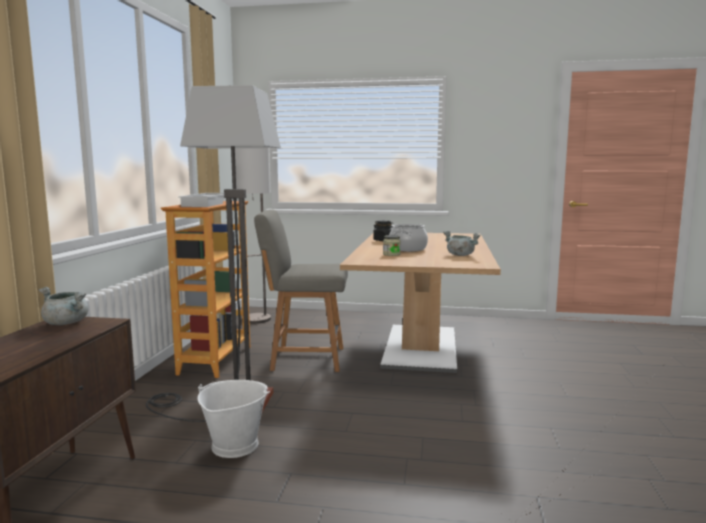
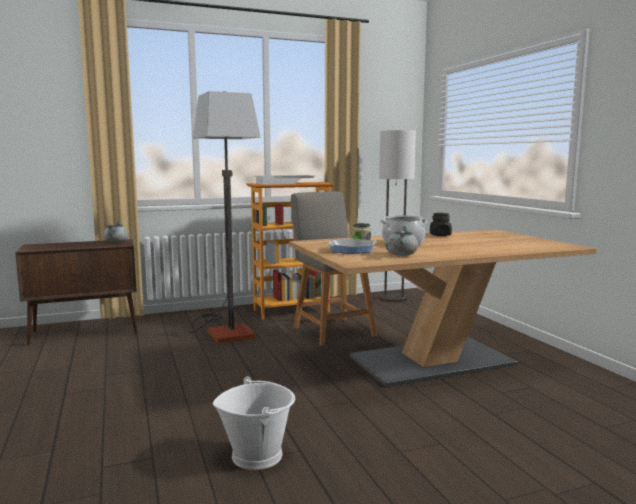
camera: 60 degrees right, 0 degrees up
(234, 445) = (167, 348): white bucket -> white bucket (257, 455)
(422, 259) = (351, 250): none -> frying pan

